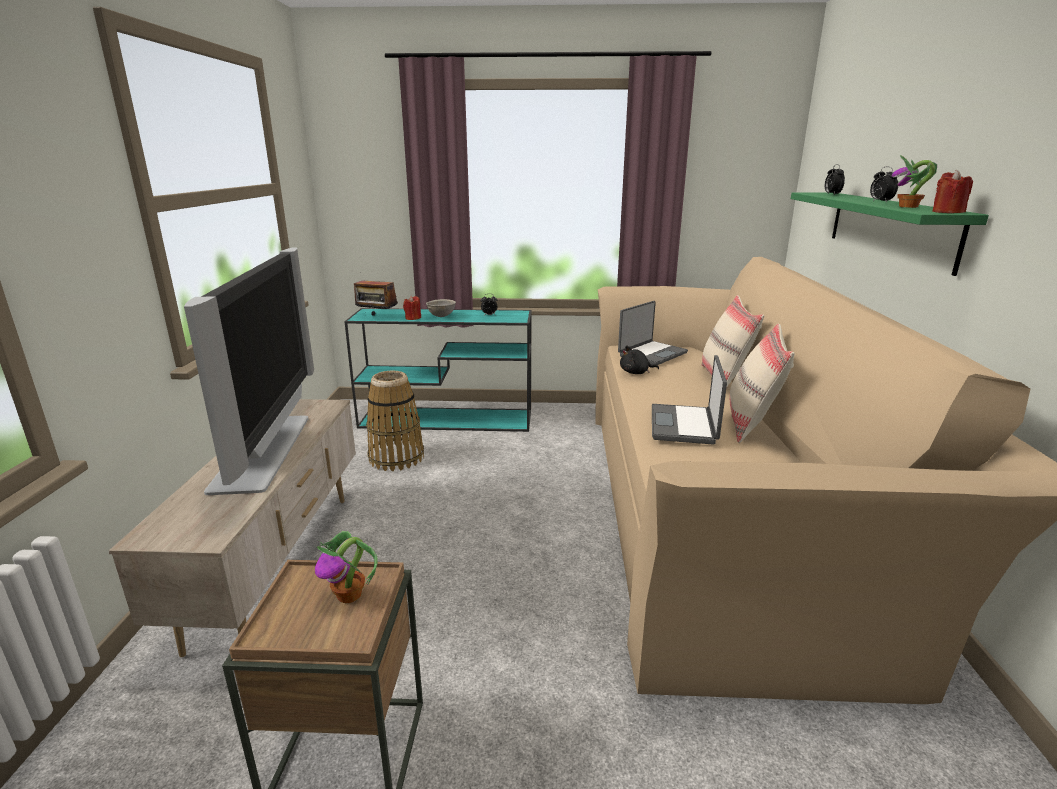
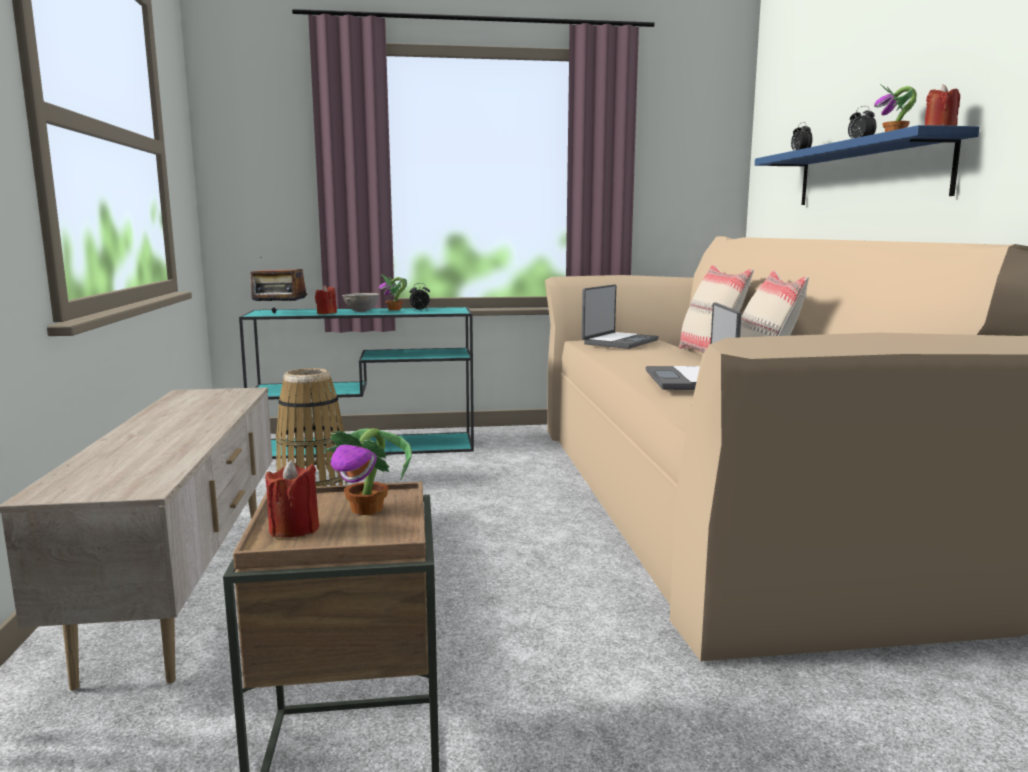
camera: 10 degrees left, 10 degrees down
(267, 451) = (180, 425): television -> none
(286, 617) = (294, 529): none -> red candle
(469, 313) = (394, 309): none -> potted plant
(636, 373) = (610, 354): black plush toy -> none
(889, 227) = (868, 173): green shelf -> blue shelf

